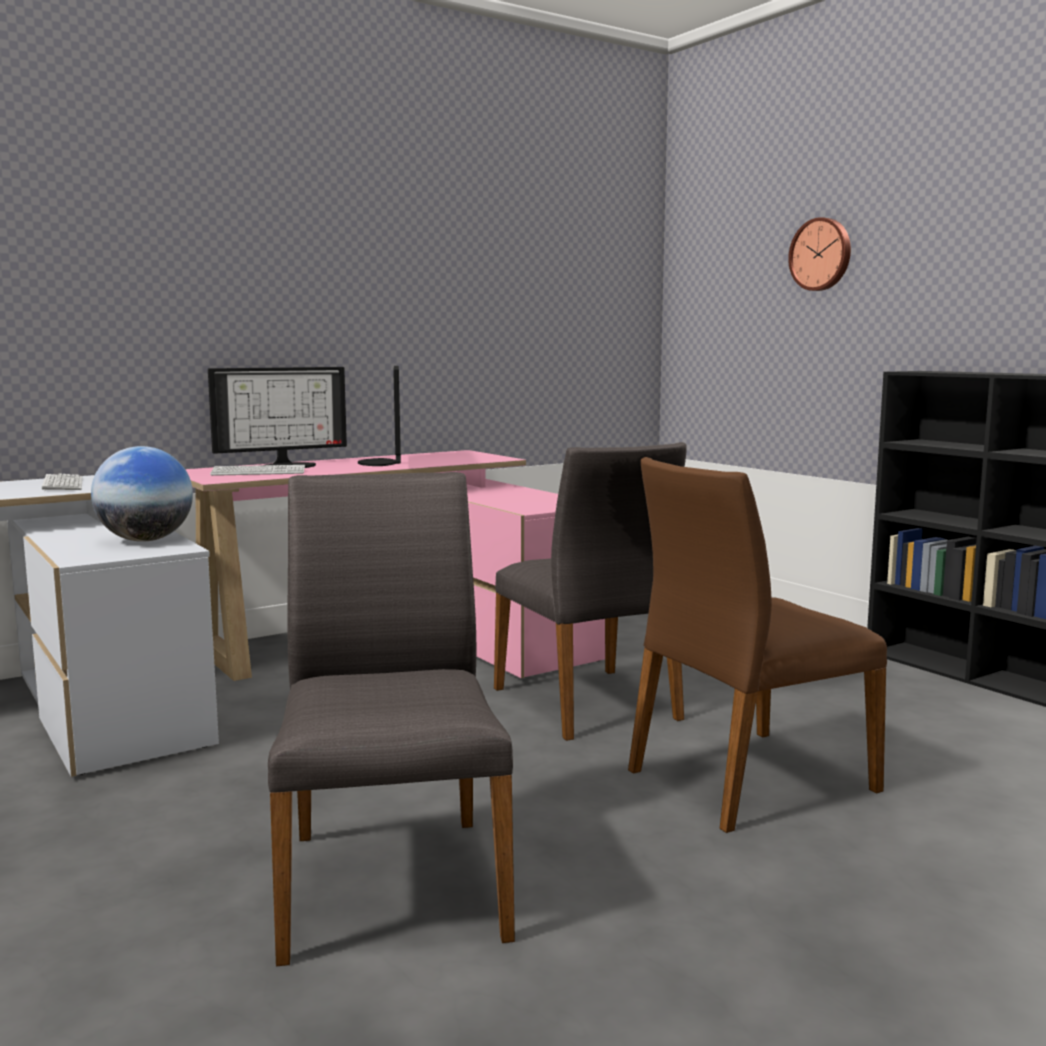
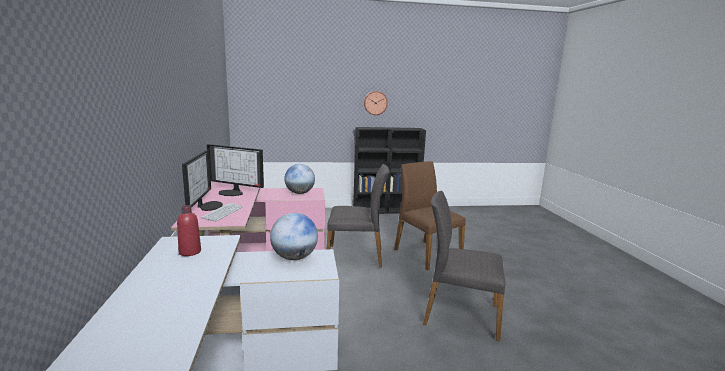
camera: 65 degrees left, 5 degrees up
(63, 484) = (190, 252): keyboard -> red bottle
(534, 501) = (300, 193): none -> globe
(746, 779) = (426, 254): brown chair -> brown chair turned 150 degrees clockwise
(821, 254) = (312, 86): wall clock -> wall clock (375, 103)

